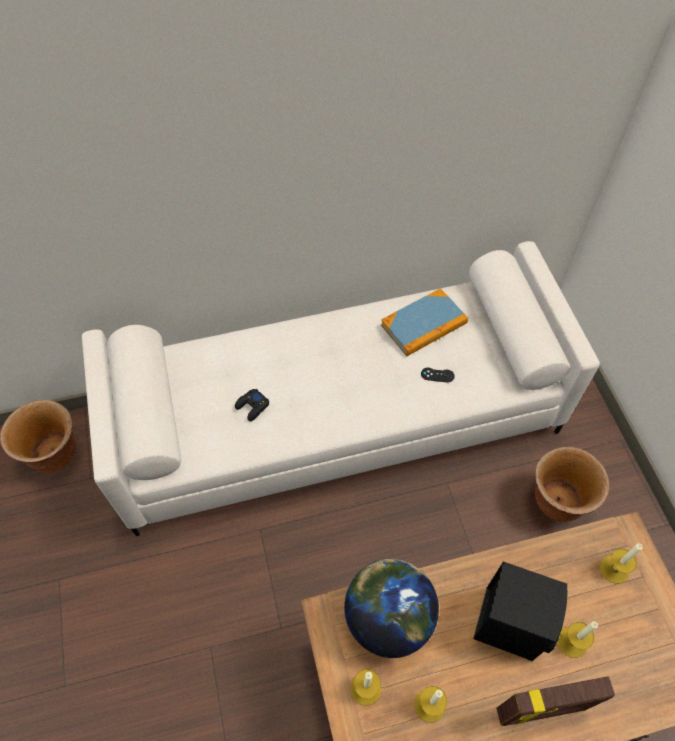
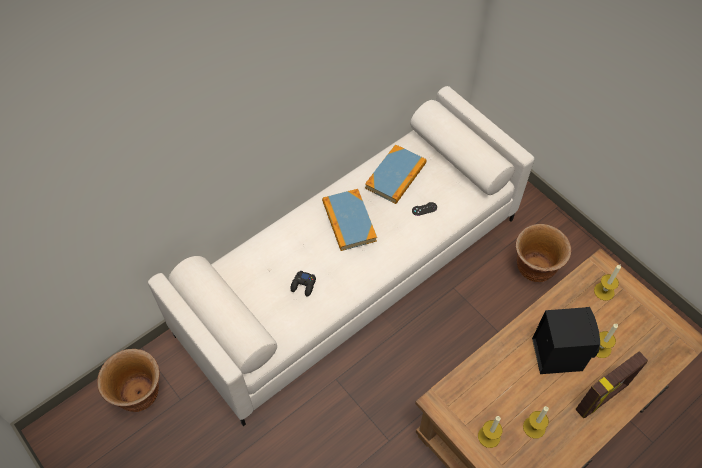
camera: 25 degrees left, 0 degrees up
(342, 355) = (349, 221): none -> book
(388, 617) = (479, 386): globe -> none

